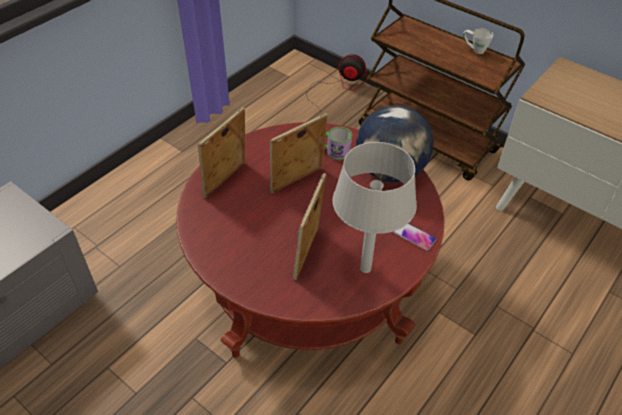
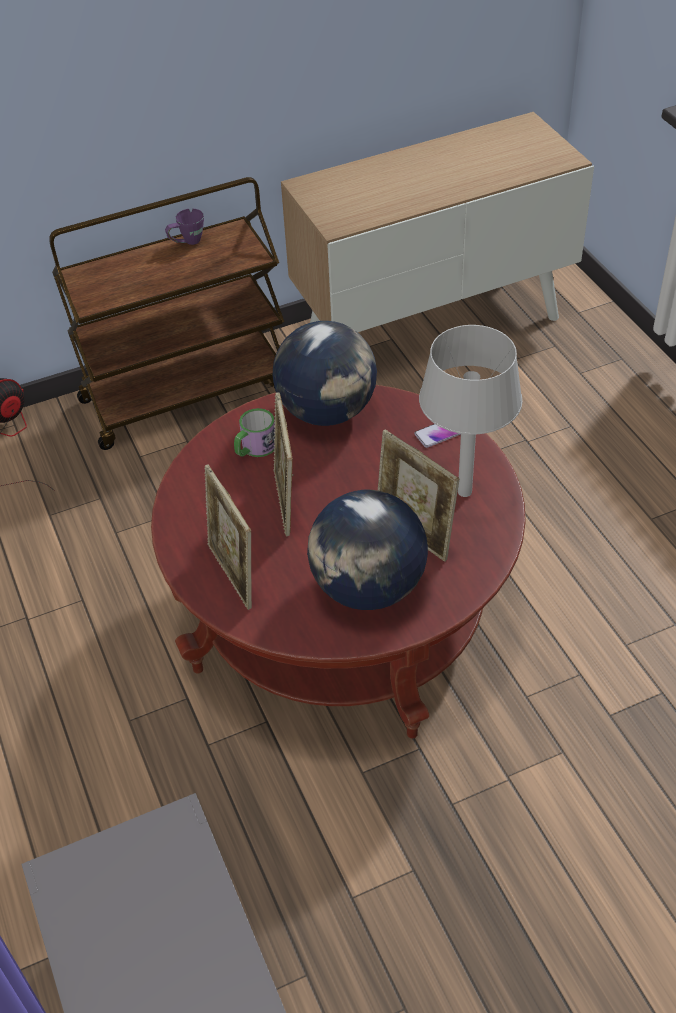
camera: 60 degrees left, 0 degrees up
(248, 246) = (367, 588): none -> globe
(474, 50) = (187, 243): white mug -> purple mug

